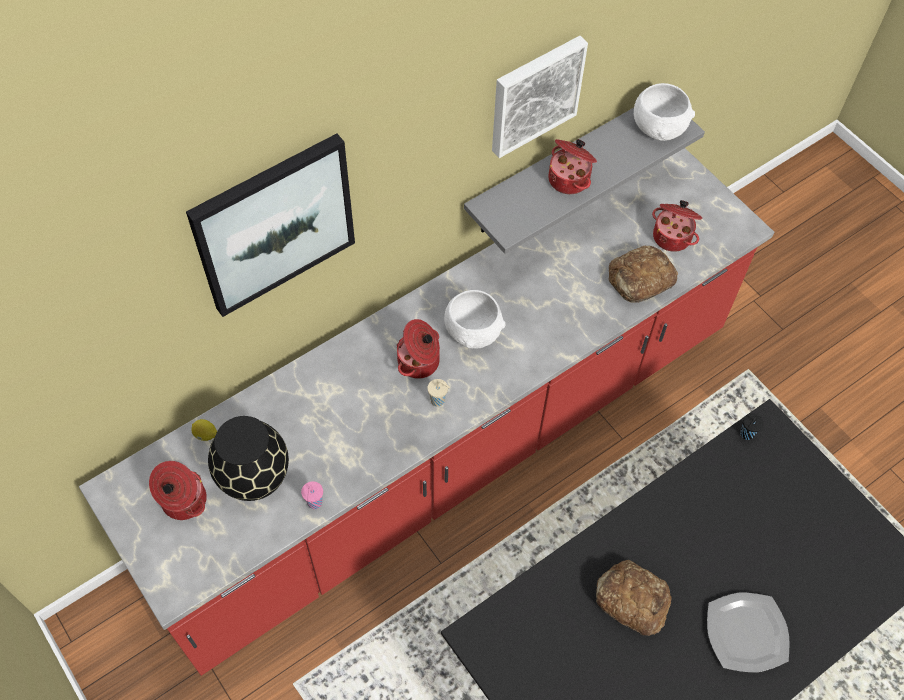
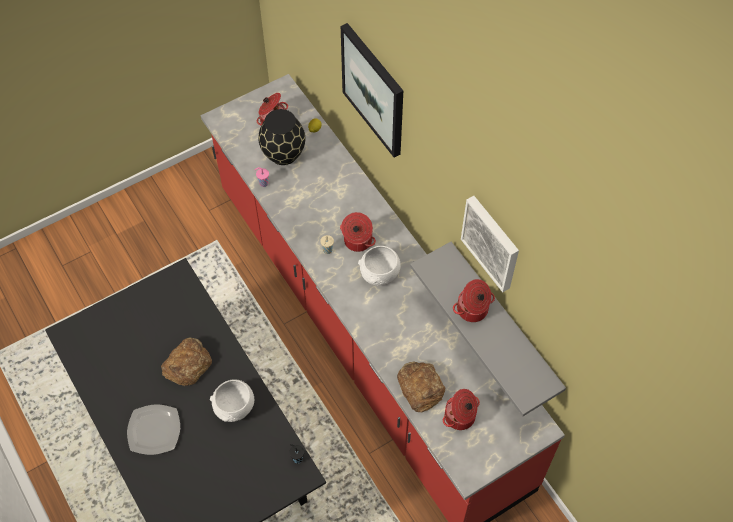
camera: 95 degrees right, 0 degrees up
(659, 127) = (525, 379): white bowl -> white bowl (234, 407)

